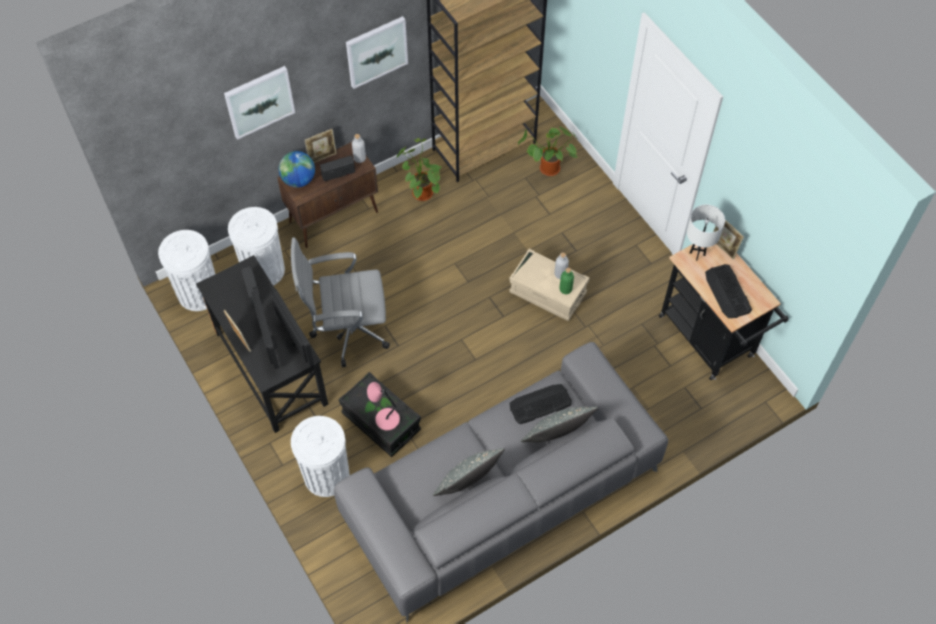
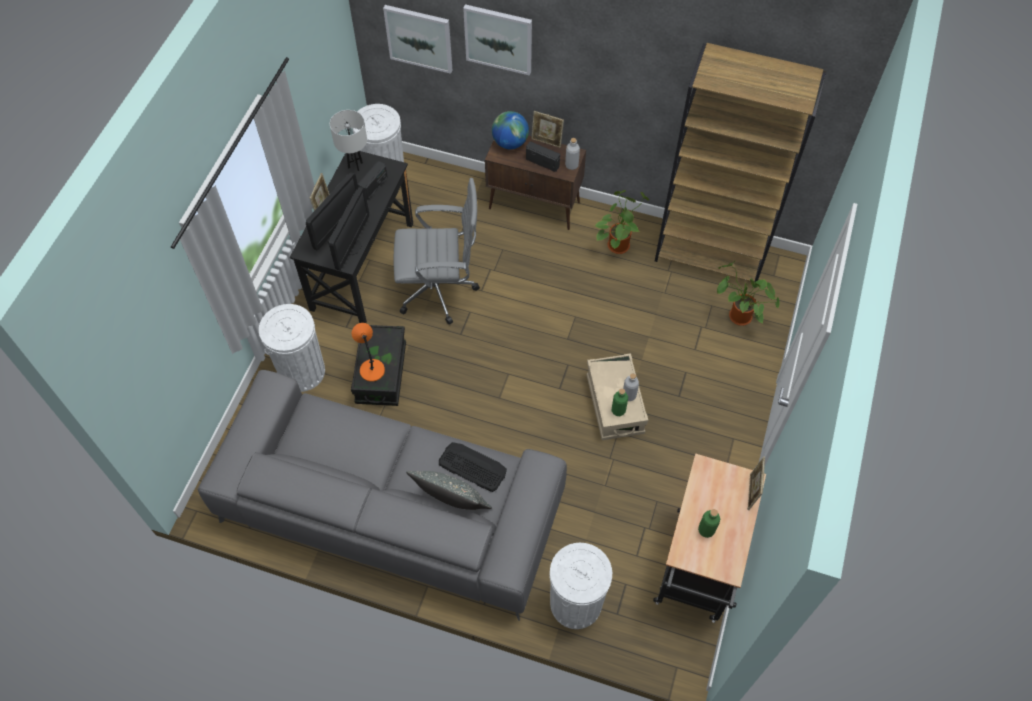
camera: 50 degrees right, 0 degrees up
(264, 270) = (442, 198): white trash can -> white trash can (576, 603)
(347, 331) = (441, 290): grey office chair -> grey office chair turned 135 degrees clockwise
(376, 51) = (633, 74): picture -> picture (419, 38)
(386, 419) = (371, 369): pink table lamp -> orange table lamp
(468, 484) = (349, 467): grey pillow -> none
(697, 254) = (722, 474): white table lamp -> white table lamp (355, 165)
(727, 292) = (706, 530): keyboard -> green bottle

